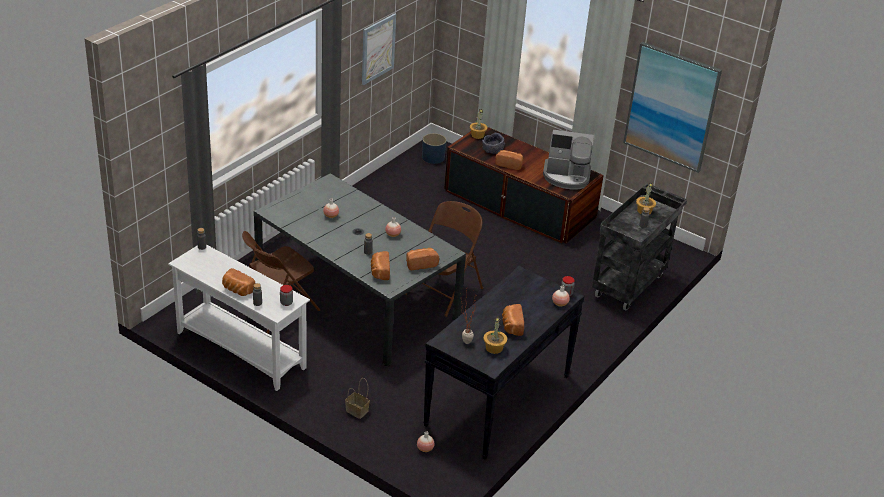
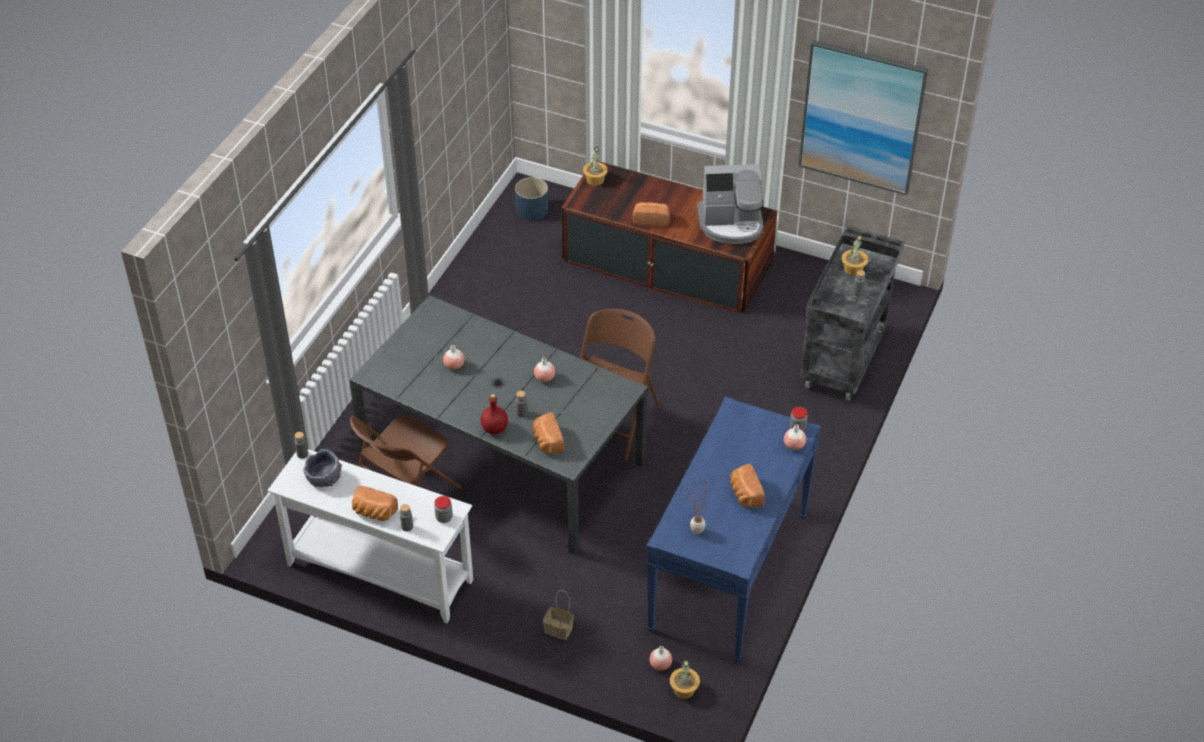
camera: 10 degrees left, 10 degrees up
(345, 257) = (495, 428): none -> red bottle
(378, 48) = (449, 99): picture -> none
(420, 264) = (595, 417): bread -> none
(492, 150) = (622, 200): grey bowl -> grey bowl (324, 477)
(494, 348) = (734, 532): potted plant -> potted plant (684, 689)
(498, 401) = (729, 573): black console table -> blue console table

